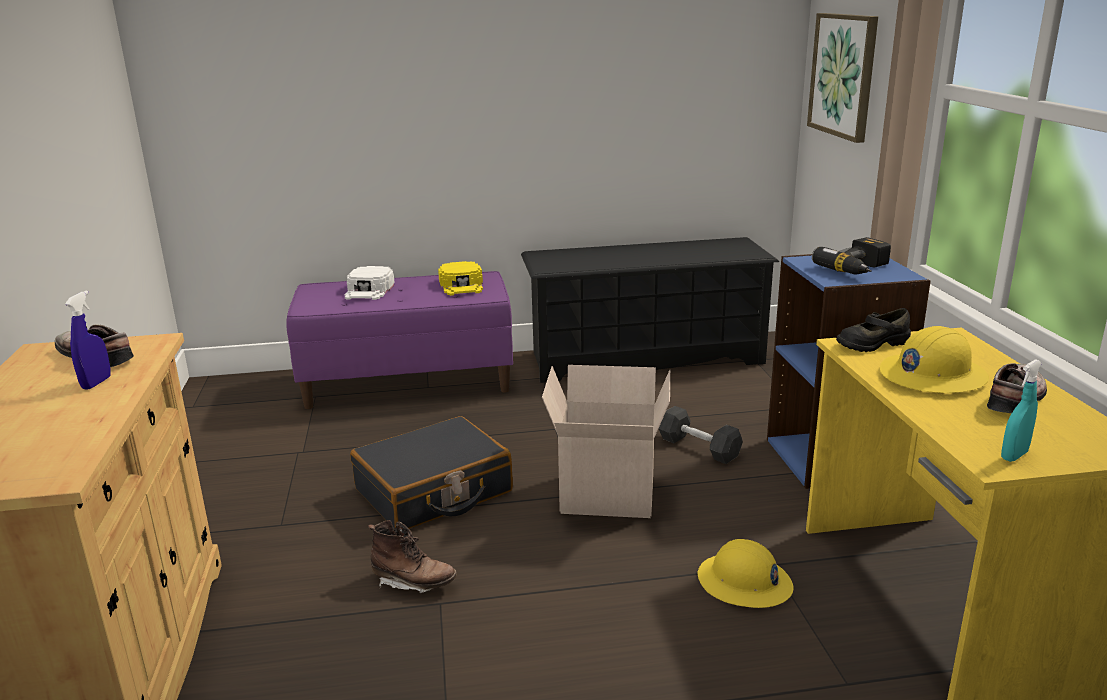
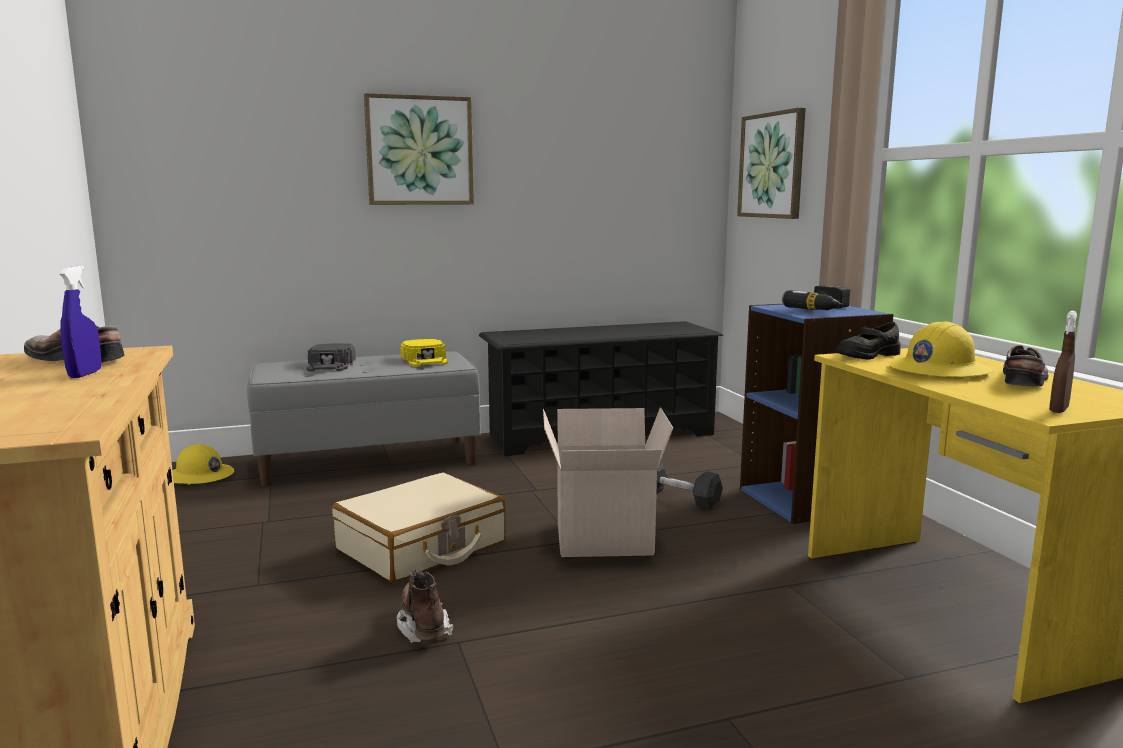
camera: 10 degrees left, 10 degrees down
(369, 290) = (331, 365): white cap -> black cap
(409, 382) = (369, 460): purple bench -> grey bench
(414, 583) = (423, 626): brown boot -> brown boot turned 120 degrees counterclockwise
(434, 491) = (422, 546): black suitcase -> beige suitcase
(456, 65) = (419, 150): none -> picture
(744, 583) = (768, 602): yellow hard hat -> yellow hard hat (200, 476)
(1014, 456) = (1058, 410): turquoise spray bottle -> brown spray bottle

